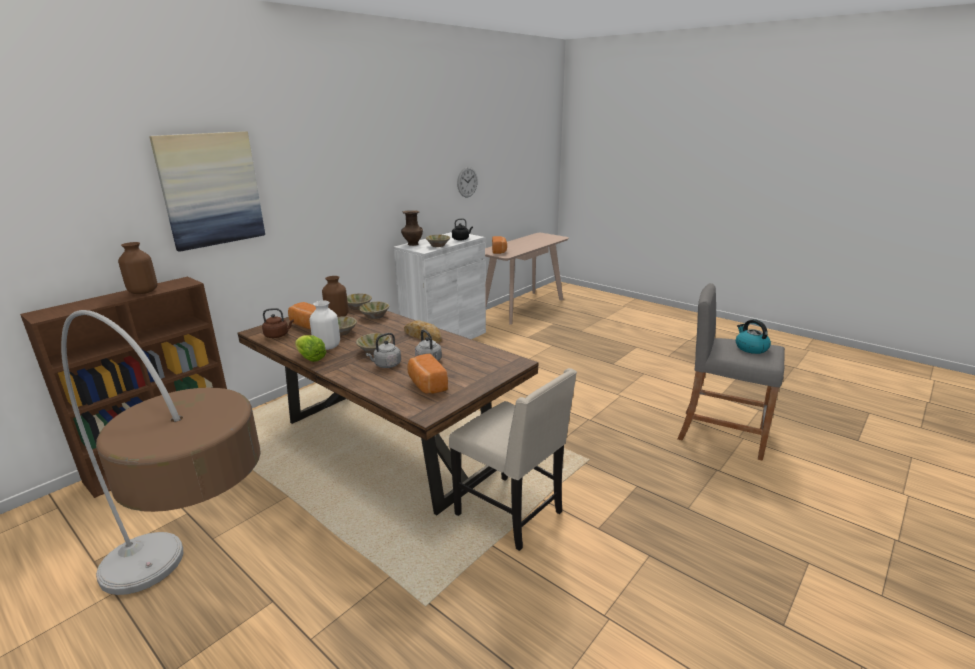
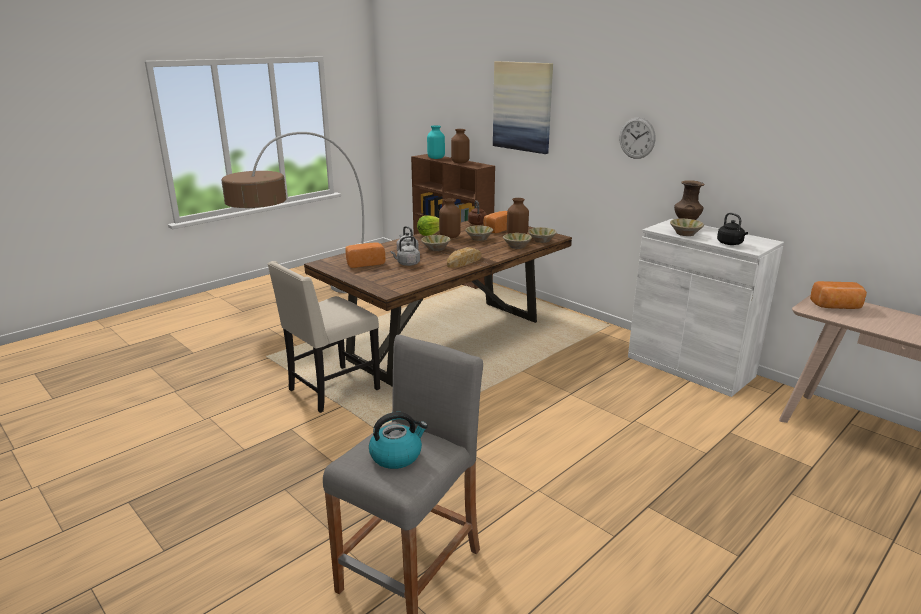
camera: 95 degrees right, 0 degrees up
(81, 306) = (435, 158): none -> turquoise vase
(327, 347) = (450, 236): white vase -> brown vase
(467, 182) = (842, 177): wall clock -> wall clock (637, 138)

